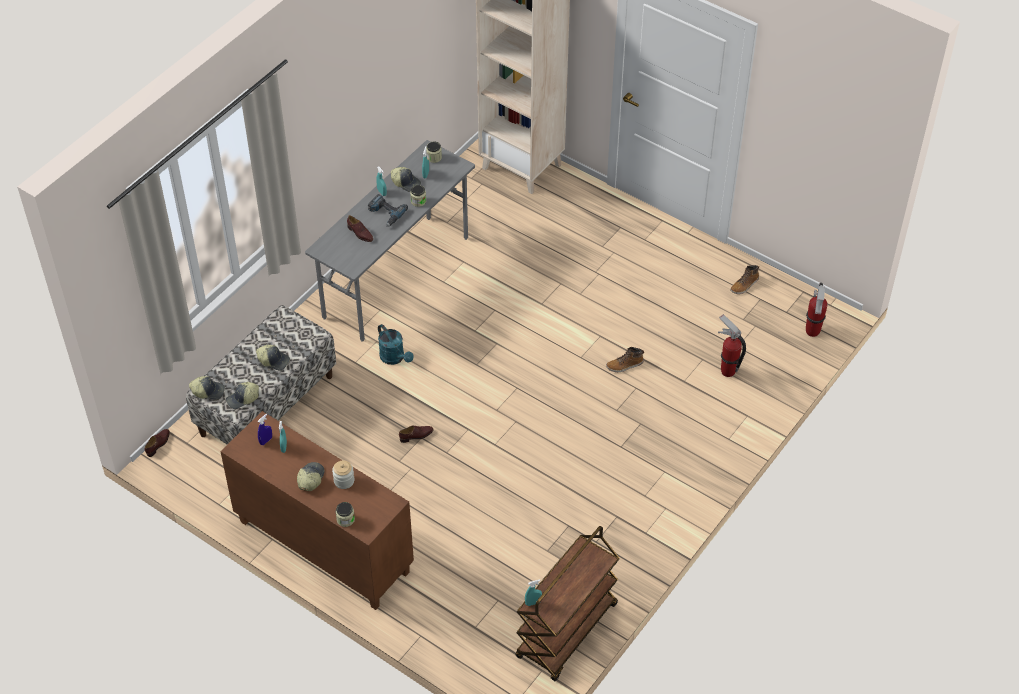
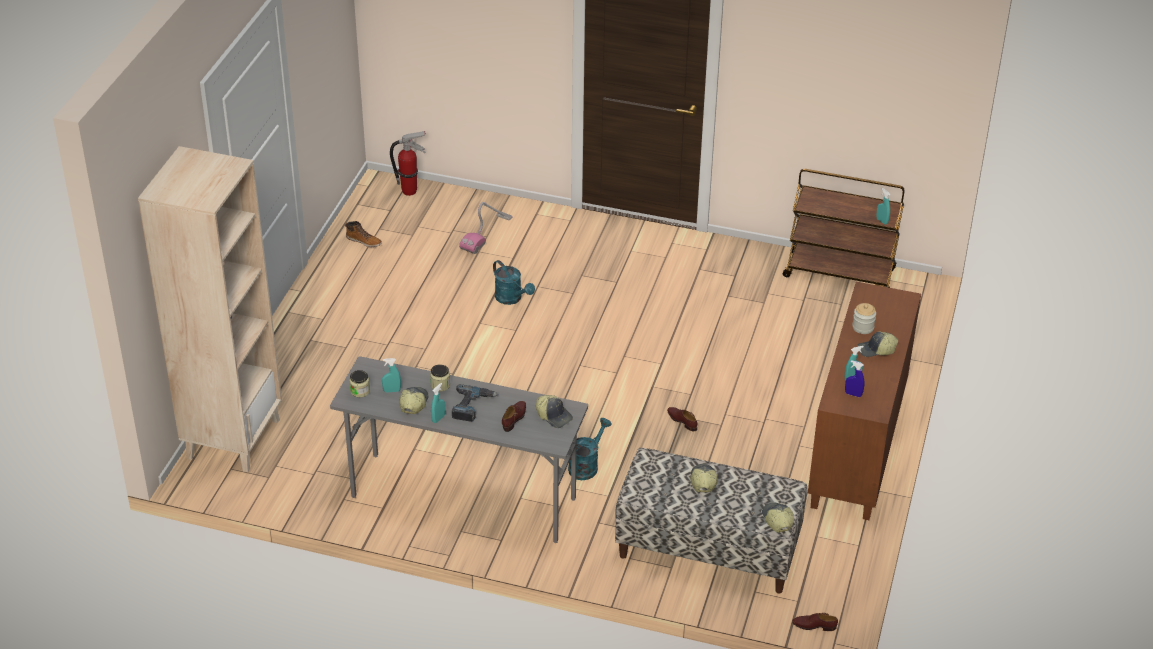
camera: 110 degrees left, 10 degrees down
(243, 399) = (770, 488): cap -> cap (554, 416)
(345, 519) = (904, 314): jar -> none
(624, 365) = (512, 299): boot -> turquoise watering can
(727, 371) = (486, 234): fire extinguisher -> vacuum cleaner

